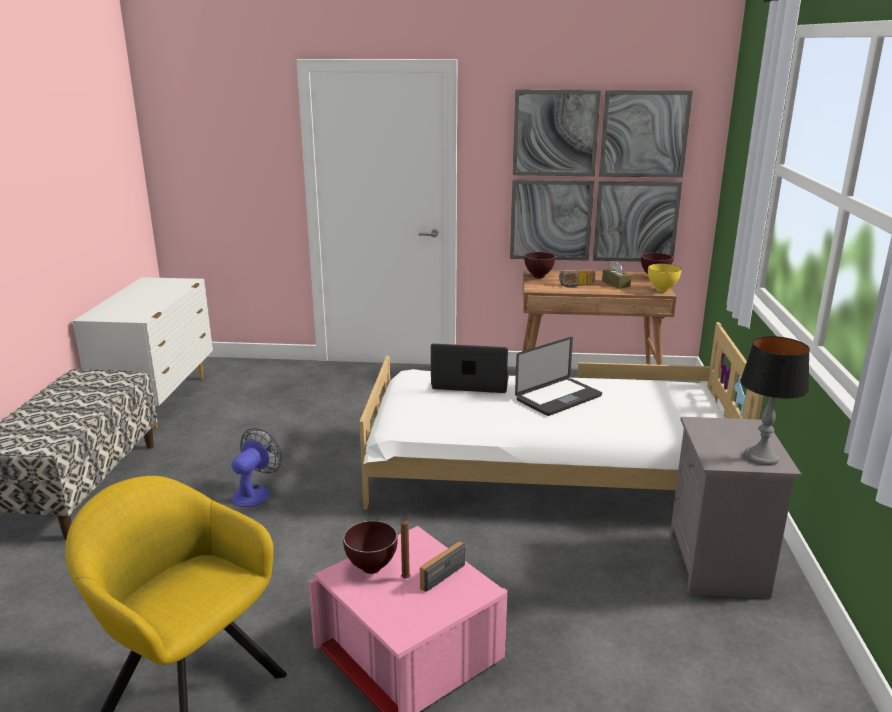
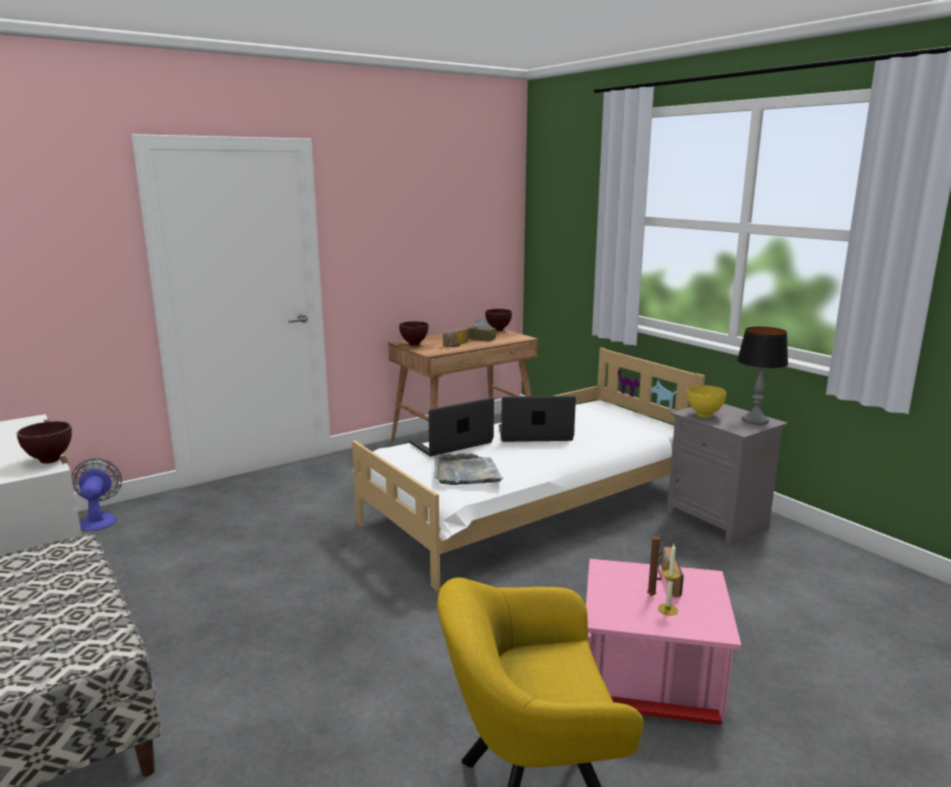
camera: 40 degrees left, 5 degrees down
(255, 492) = (310, 624): fan -> fan (99, 519)
(372, 567) = (616, 600): brown bowl -> brown bowl (50, 460)
(396, 595) = (667, 609): none -> candle
(434, 413) = (466, 473): none -> grey tray
(558, 398) = (535, 434): laptop -> laptop turned 105 degrees counterclockwise
(596, 178) = (438, 248): picture -> none
(661, 290) = (520, 337): yellow bowl -> yellow bowl (703, 416)

